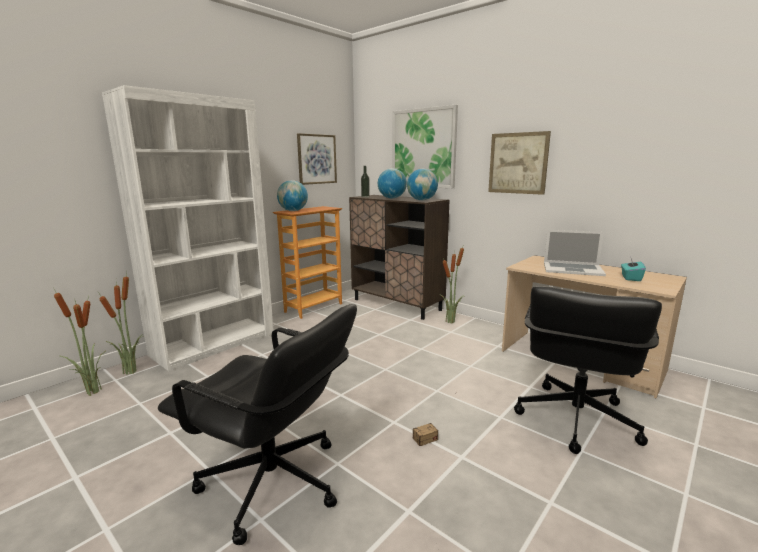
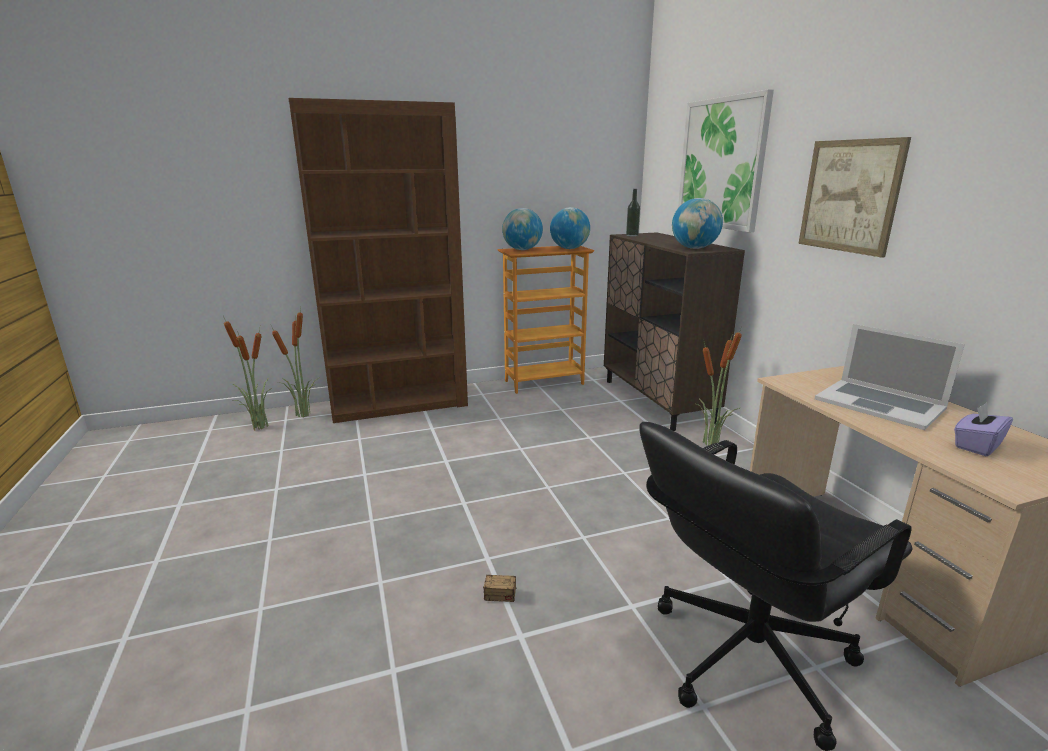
camera: 30 degrees right, 5 degrees up
(215, 344) = (399, 403): white bookcase -> brown bookcase
(272, 484) = (303, 577): black office chair -> none
(317, 159) = (574, 177): picture -> none
(392, 198) = (661, 241): globe -> globe (569, 249)
(630, 278) = (976, 445): turquoise tissue box -> purple tissue box

